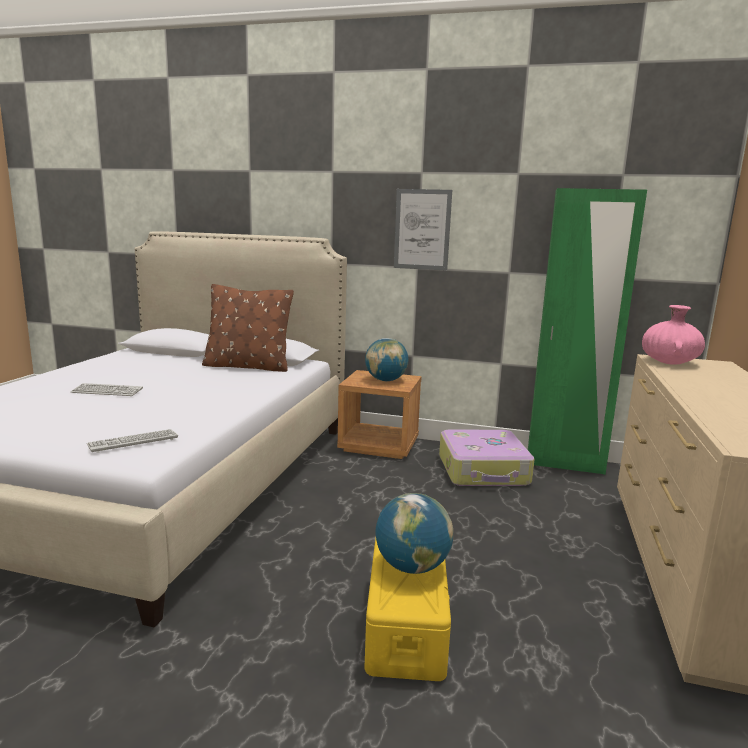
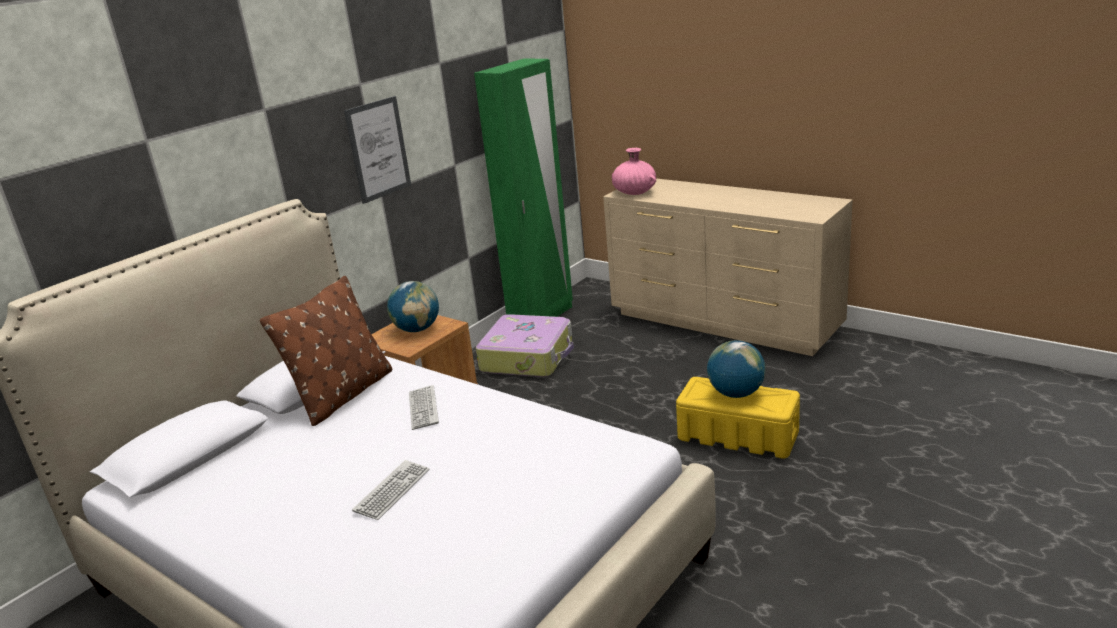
camera: 65 degrees left, 10 degrees up
(133, 441) = (593, 456): keyboard -> keyboard (423, 408)

